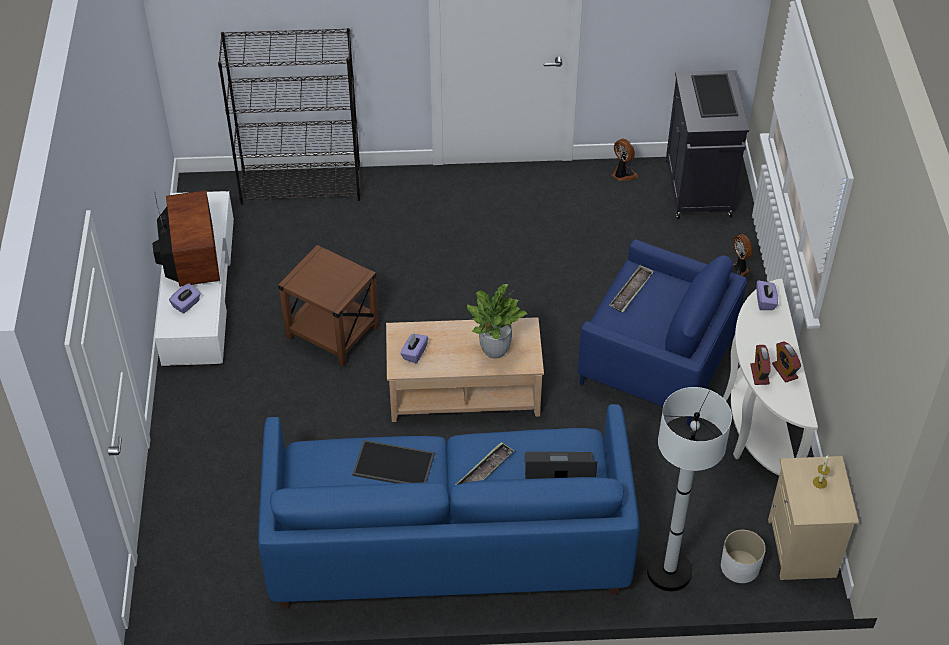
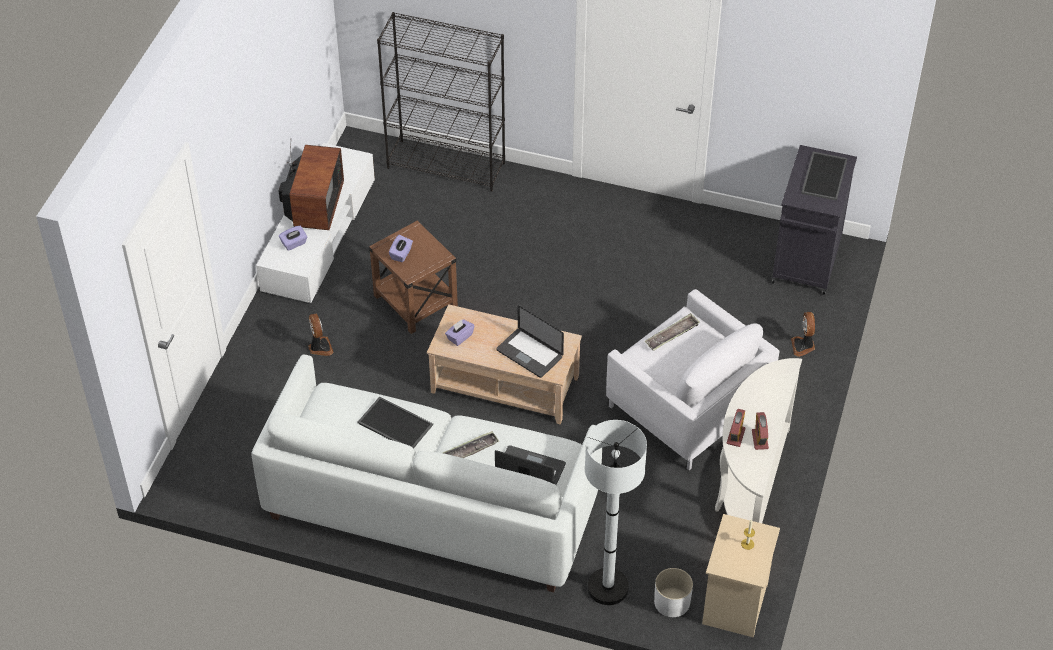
camera: 20 degrees right, 0 degrees up
(447, 541) = (431, 505): blue sofa -> white sofa
(494, 351) = (529, 354): potted plant -> laptop
(622, 174) = (742, 228): fan -> fan (320, 347)
(657, 361) = (688, 406): blue armchair -> white armchair
(765, 301) = (775, 375): purple tissue box -> purple tissue box (401, 254)

